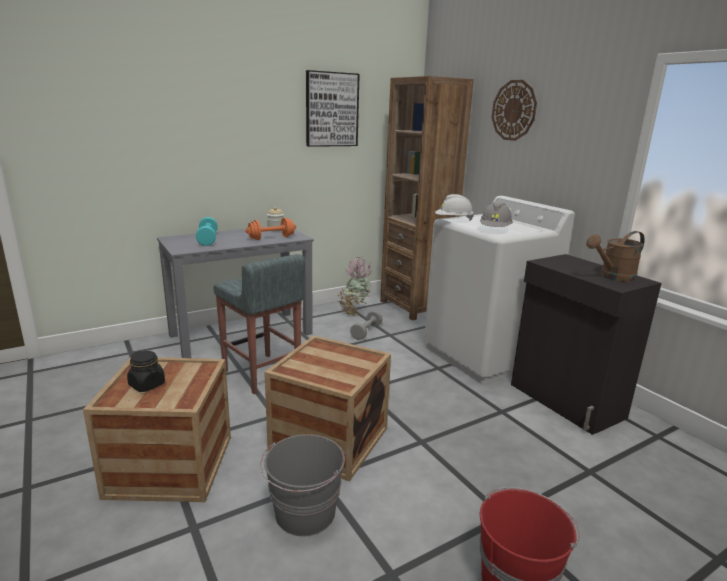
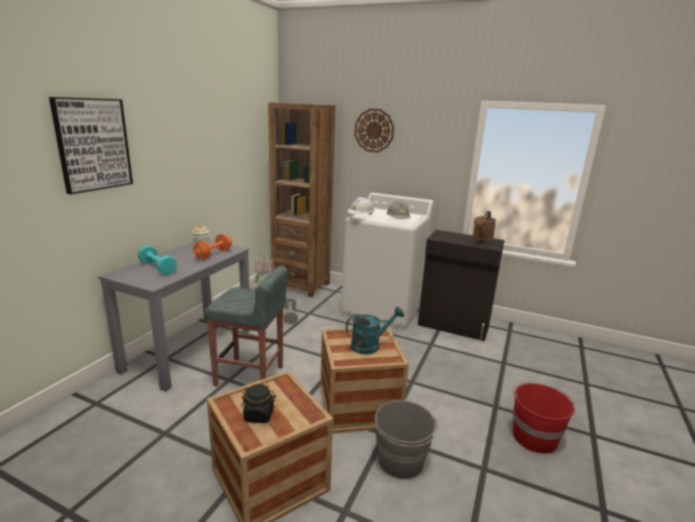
camera: 35 degrees left, 0 degrees up
(331, 109) = (224, 130): picture -> picture (93, 144)
(340, 365) = (370, 345): none -> turquoise watering can

